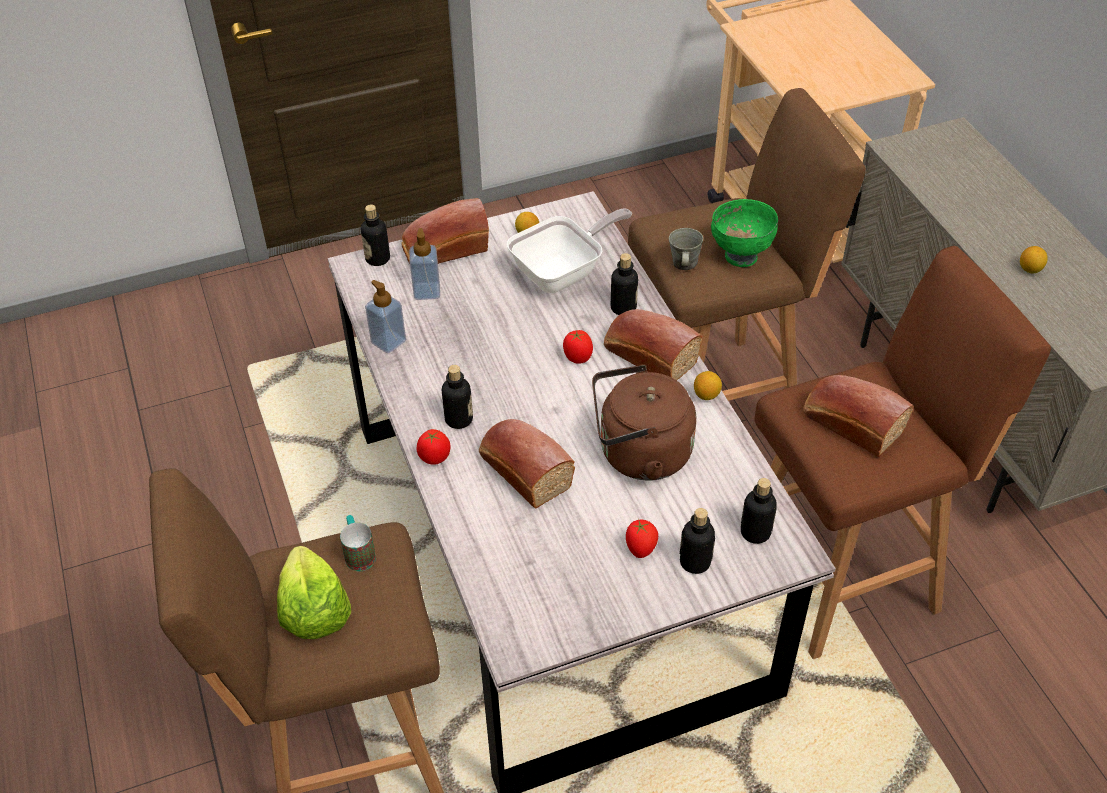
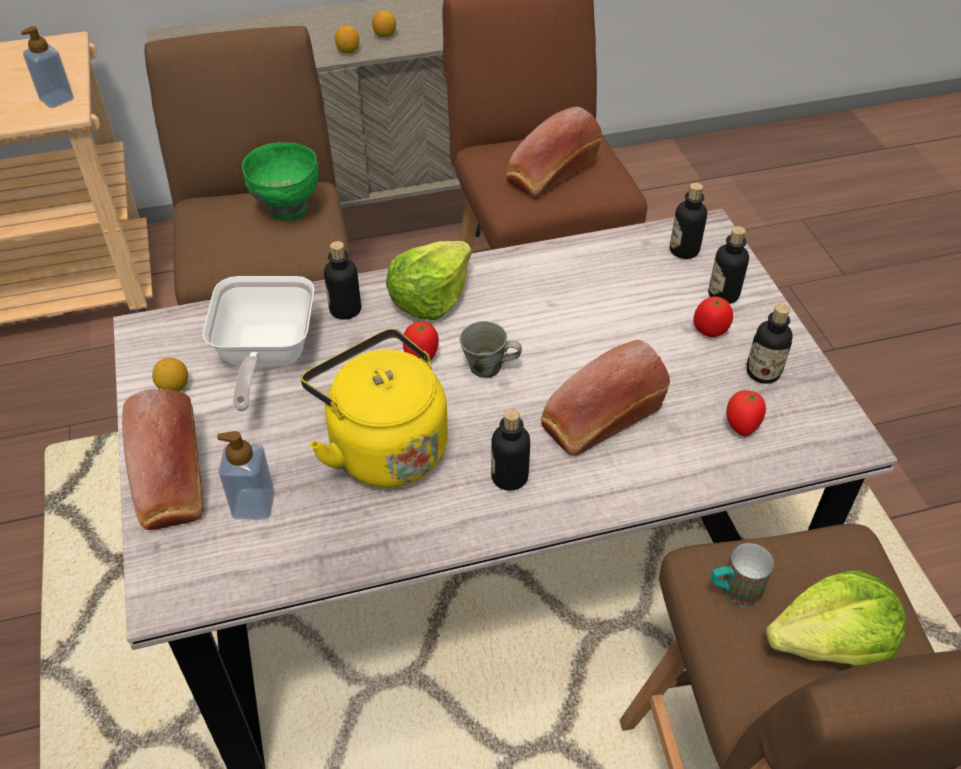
camera: 85 degrees left, 0 degrees up
(377, 258) = (157, 566): bottle -> bottle (763, 372)
(388, 342) = (347, 554): soap dispenser -> soap dispenser (57, 99)
(434, 458) = (575, 505): tomato -> tomato (741, 426)
(483, 347) = (383, 446): none -> yellow kettle
(563, 272) = (264, 357): frying pan -> frying pan turned 150 degrees counterclockwise
(639, 454) = (579, 319): brown kettle -> none
(647, 355) = (430, 297): bread -> lettuce
(684, 264) = (287, 252): grey mug -> grey mug (487, 367)
(706, 395) = (498, 260): lemon -> lemon (348, 51)

